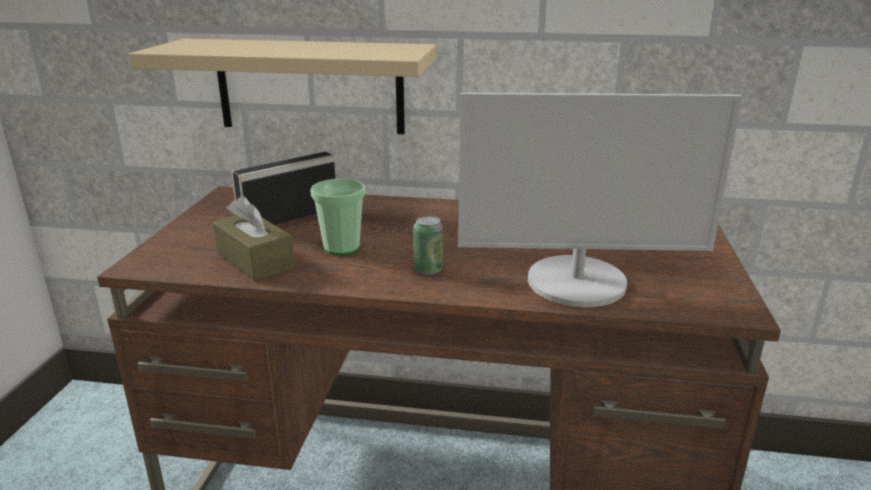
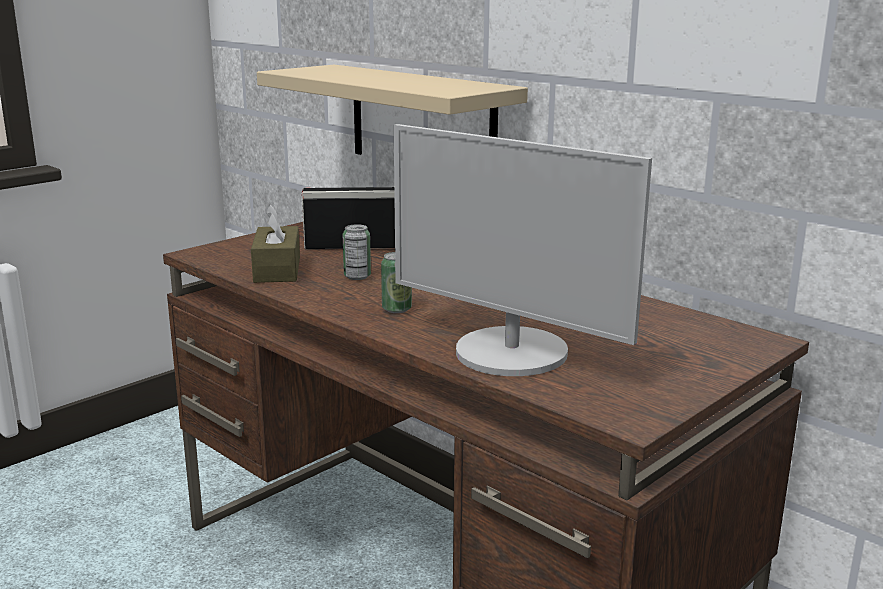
camera: 35 degrees right, 5 degrees down
(341, 247) = (357, 276): cup -> can

